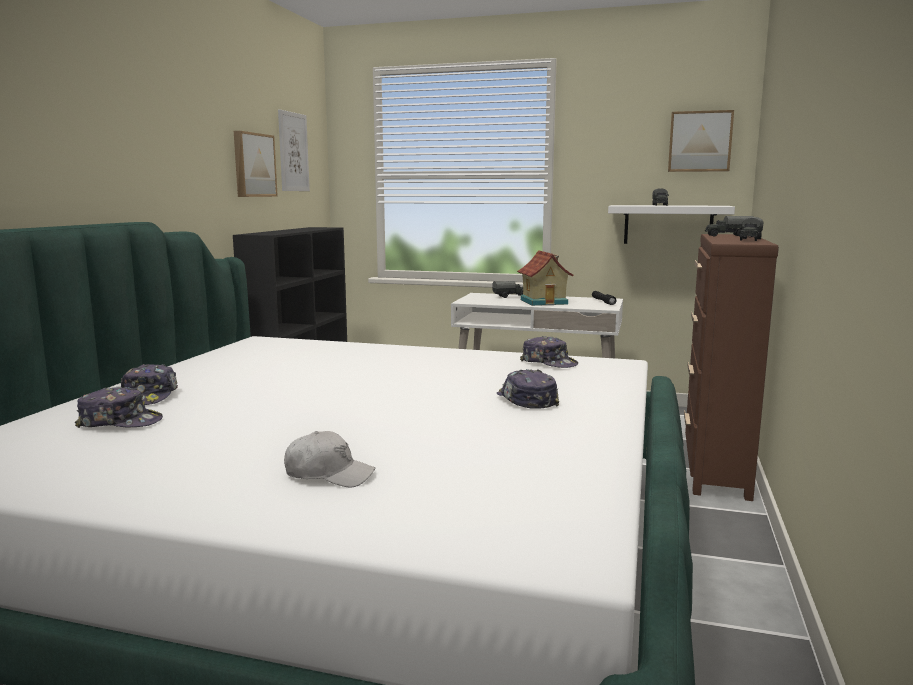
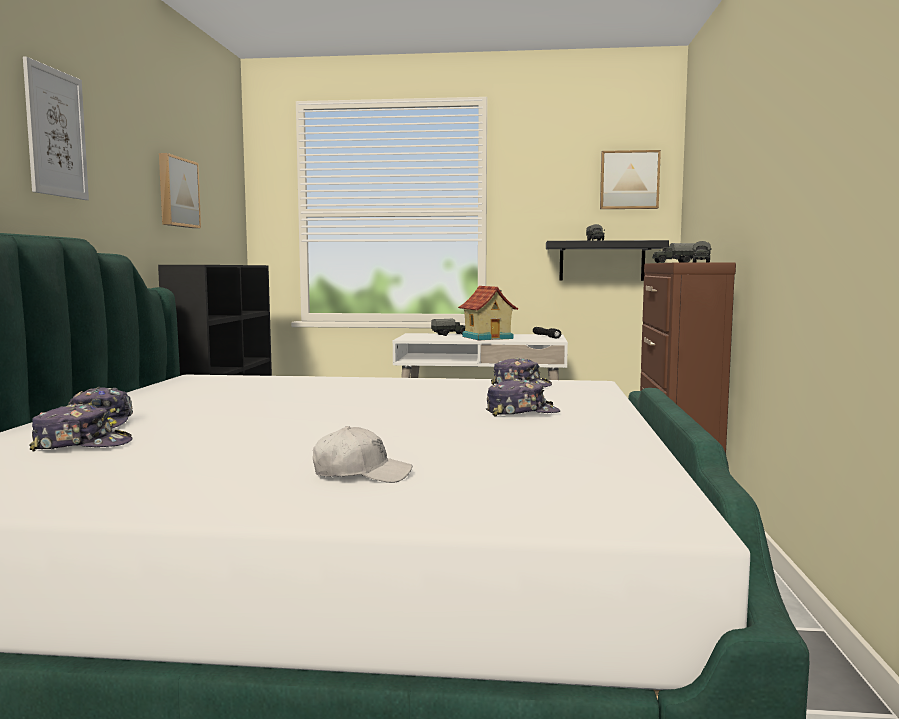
camera: 10 degrees left, 5 degrees down
(293, 152) = (214, 184): picture -> picture (56, 133)
(526, 401) = (522, 412): cap -> cap turned 120 degrees clockwise
(668, 225) = (602, 261): white shelf -> black shelf

